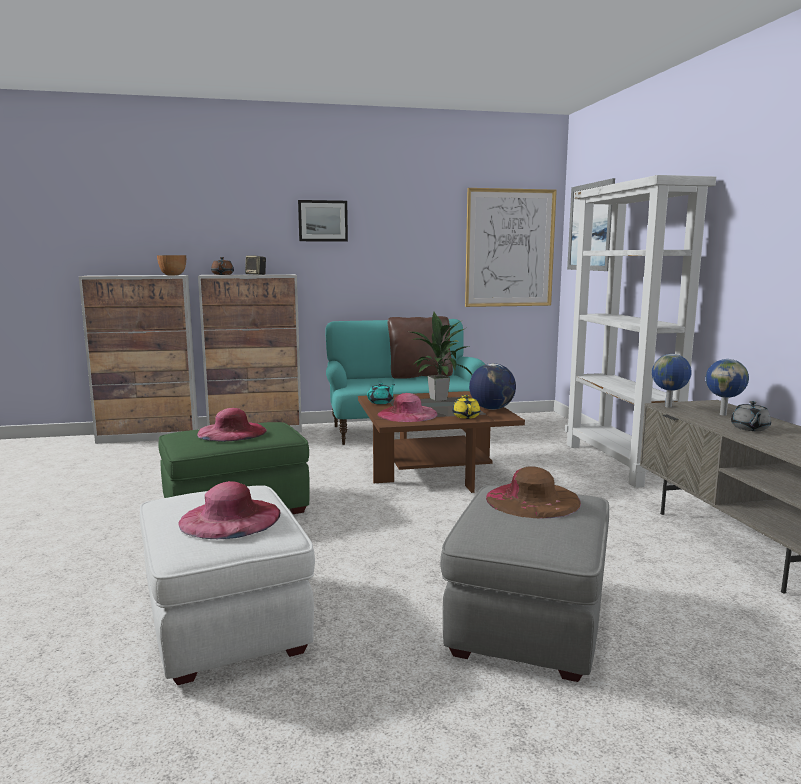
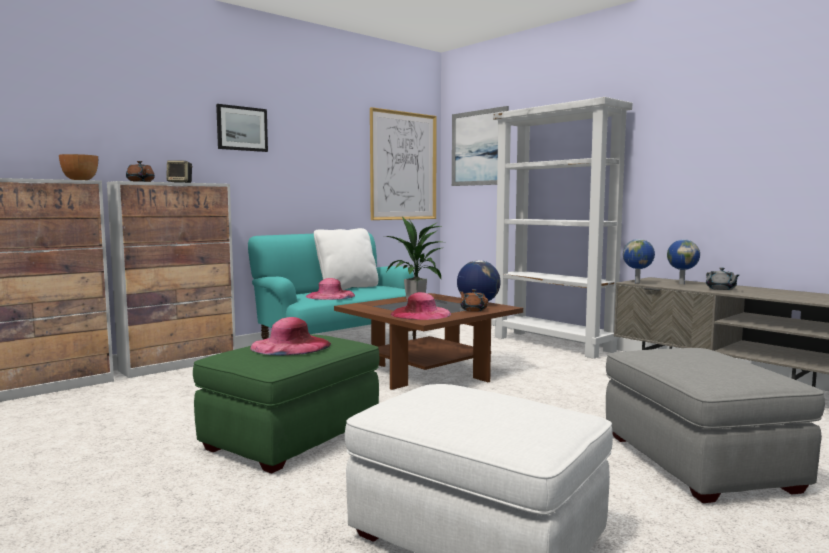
camera: 30 degrees left, 5 degrees down
(230, 518) = (500, 409): pink hat -> pink hat (330, 295)
(381, 402) = (371, 308): turquoise teapot -> none
(420, 376) = (347, 288): brown pillow -> white pillow
(466, 416) = (473, 310): yellow teapot -> brown teapot
(532, 500) = (681, 354): brown hat -> none

